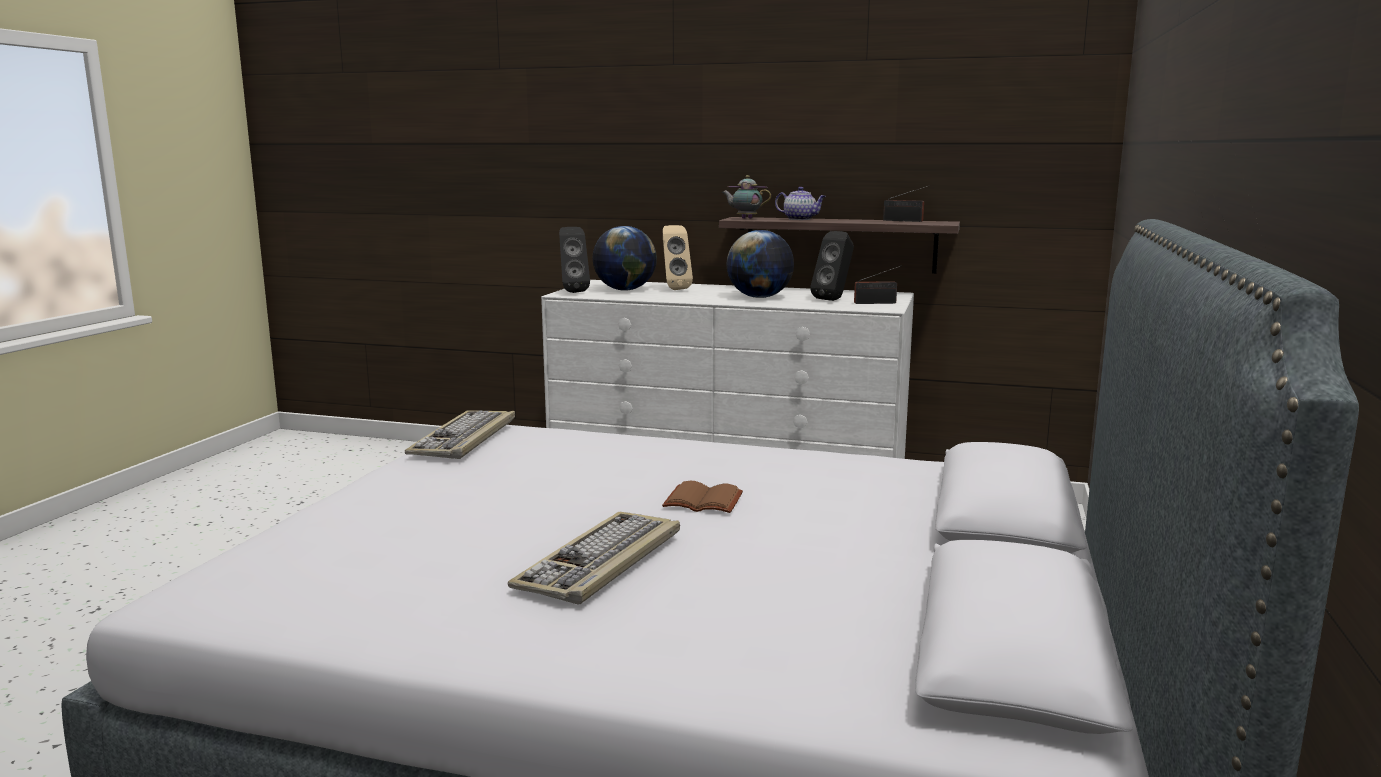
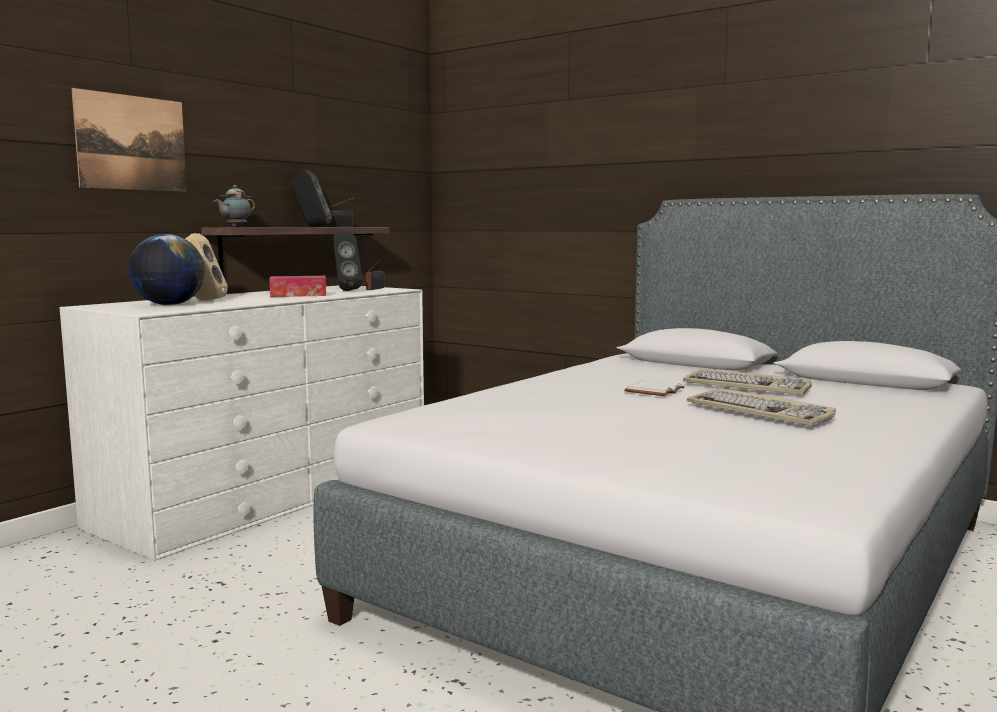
camera: 70 degrees left, 5 degrees down
(465, 438) = (433, 423): keyboard -> keyboard (748, 387)
(573, 292) = (140, 311): black speaker -> black speaker (311, 226)
(666, 137) = (132, 143): none -> picture
(701, 502) = (655, 391): brown book -> white book
(759, 297) = (298, 295): globe -> tissue box
(800, 219) = (274, 226): teapot -> none

